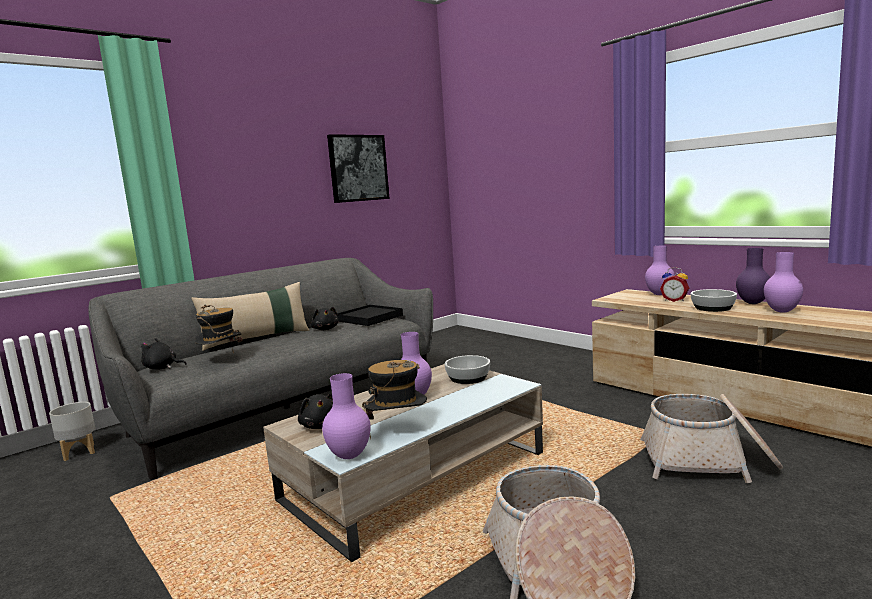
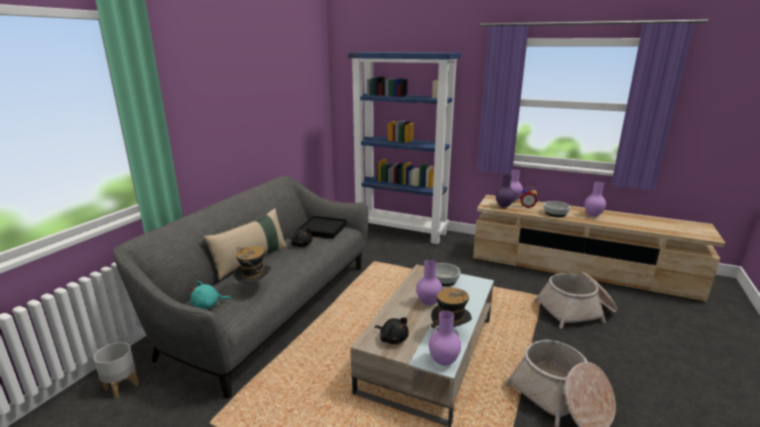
camera: 25 degrees left, 10 degrees up
(162, 368) = (208, 305): black plush toy -> turquoise plush toy
(358, 168) = (279, 97): picture -> none
(521, 347) = (401, 231): none -> blue bookcase
(753, 303) = (571, 208): purple vase -> purple vase (504, 206)

